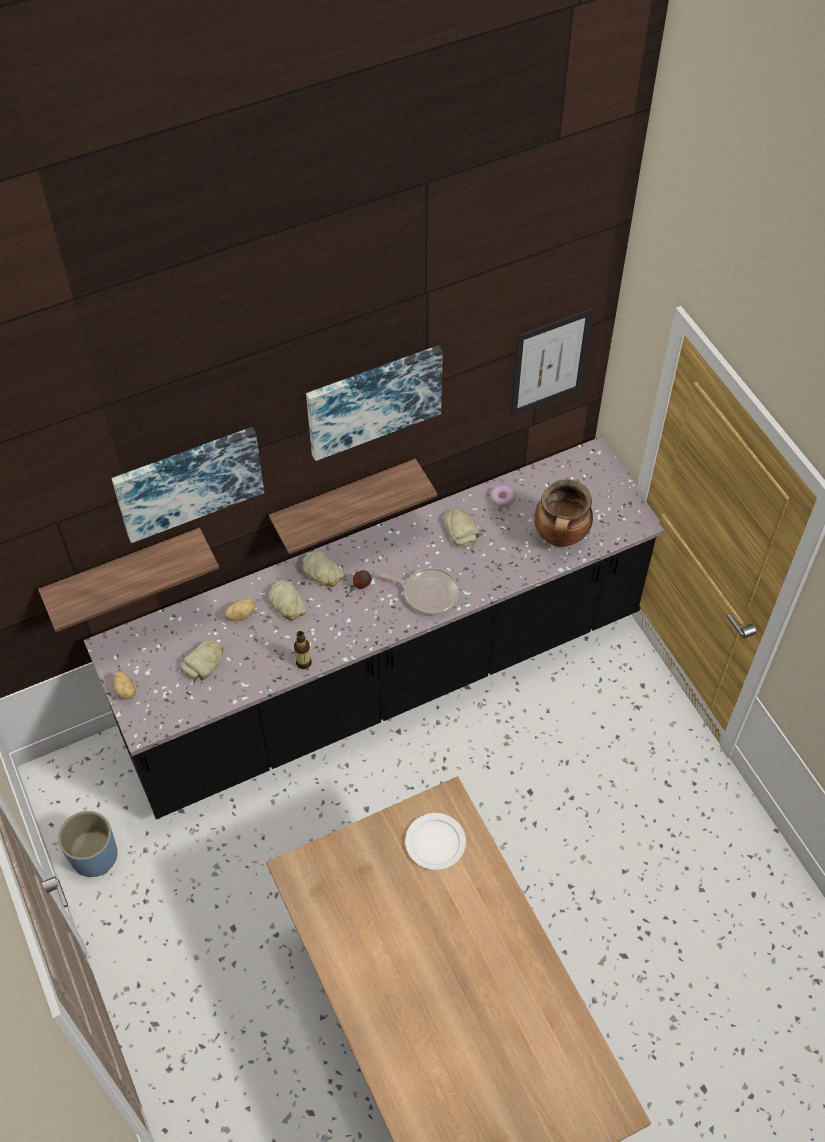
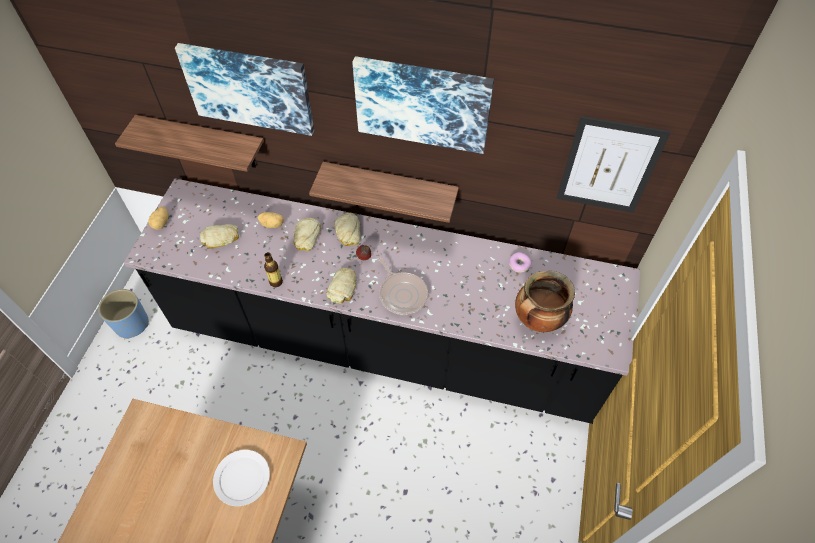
camera: 40 degrees right, 0 degrees up
(461, 530) = (468, 266): bread -> bread (343, 287)

